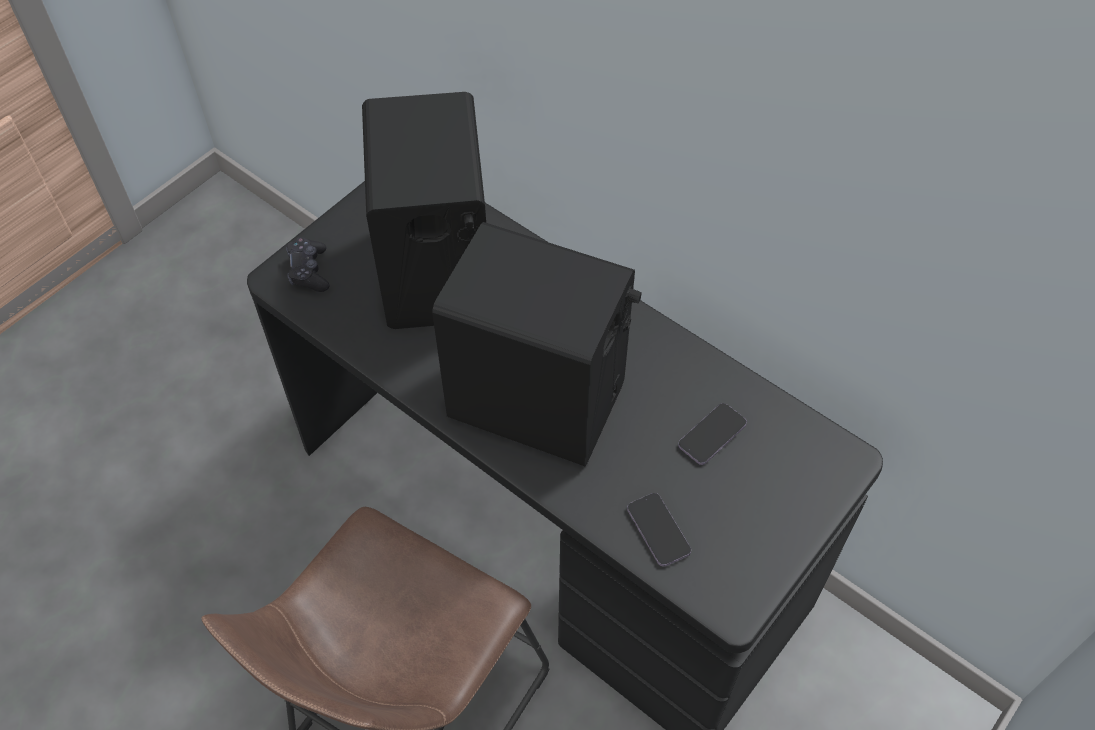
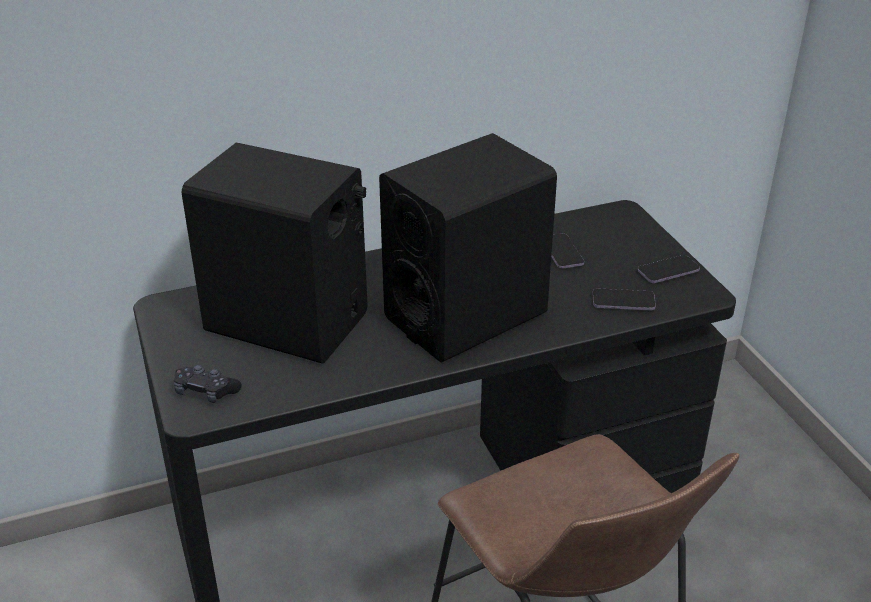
camera: 60 degrees left, 20 degrees down
(752, 553) = (668, 271): none -> phone

